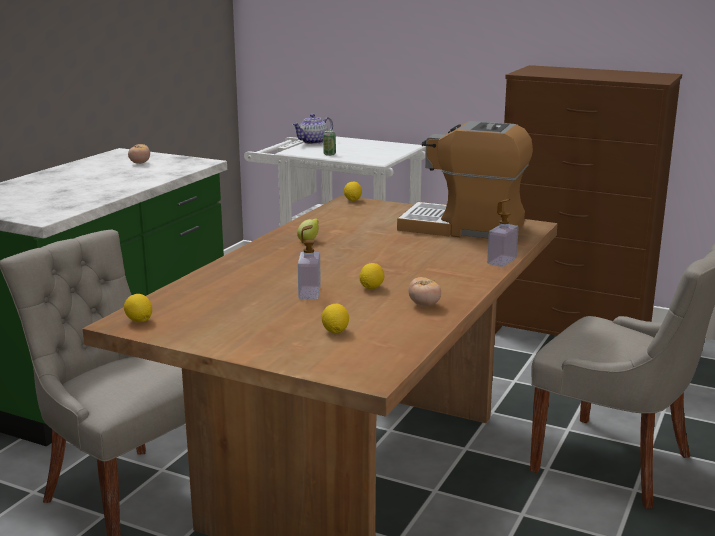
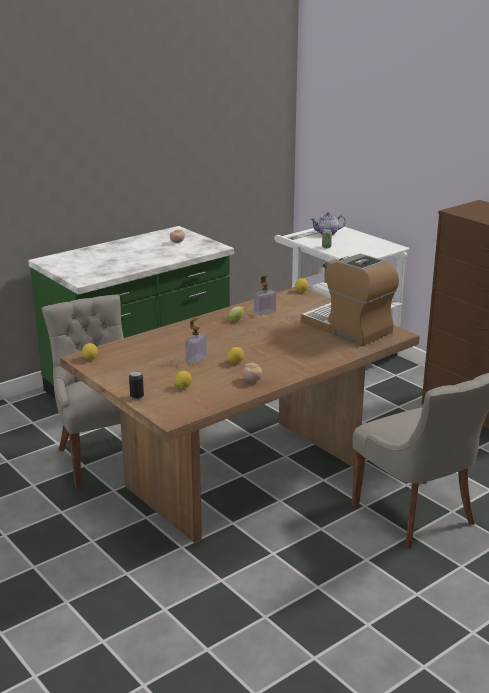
camera: 25 degrees right, 5 degrees up
(278, 358) = (137, 396): none -> can
(502, 261) = (339, 359): soap dispenser -> soap dispenser (264, 312)

